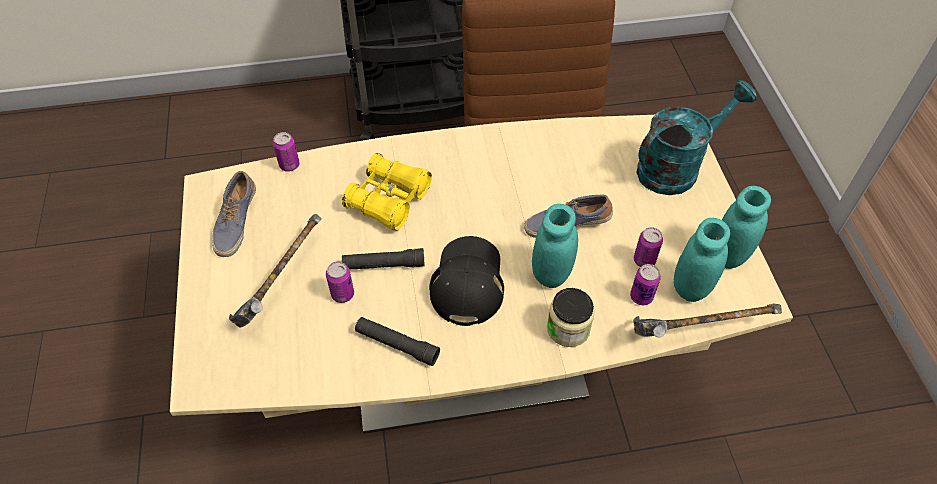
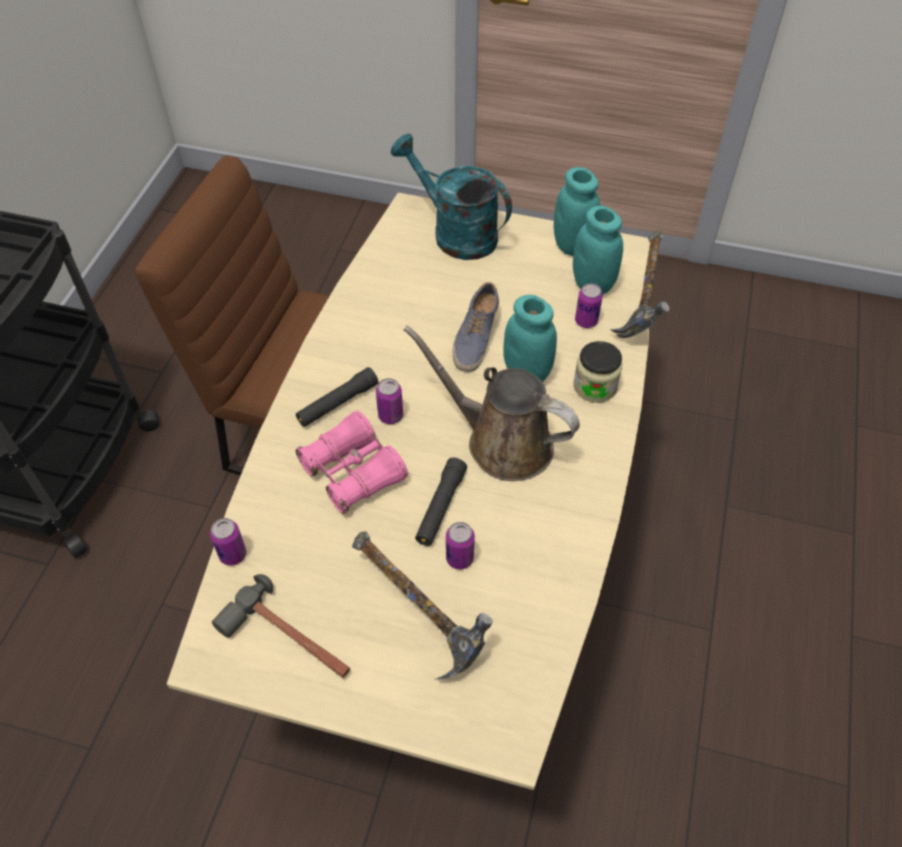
camera: 65 degrees left, 0 degrees up
(235, 222) = (289, 641): shoe -> hammer
(389, 200) = (353, 472): yellow binoculars -> pink binoculars
(397, 345) = (548, 529): black flashlight -> black flashlight (337, 403)
(467, 281) = (501, 442): black cap -> brown watering can
(644, 260) = (548, 302): can -> can (390, 416)
(676, 167) = (455, 233): turquoise watering can -> turquoise watering can turned 45 degrees counterclockwise

